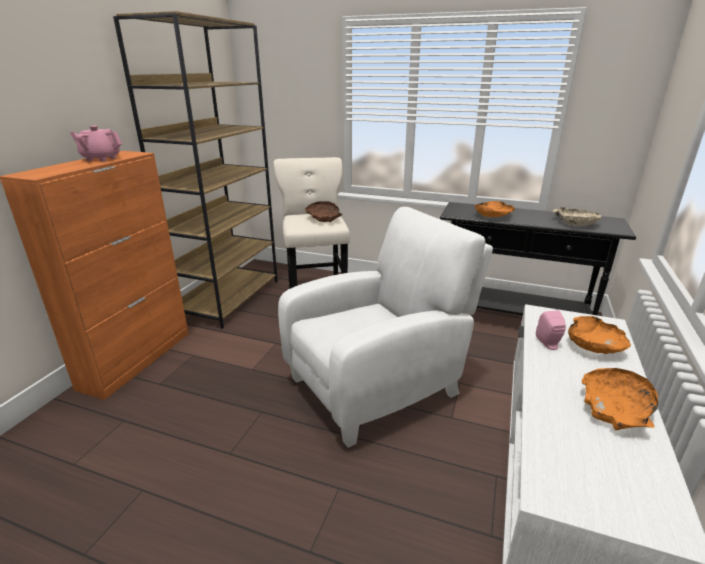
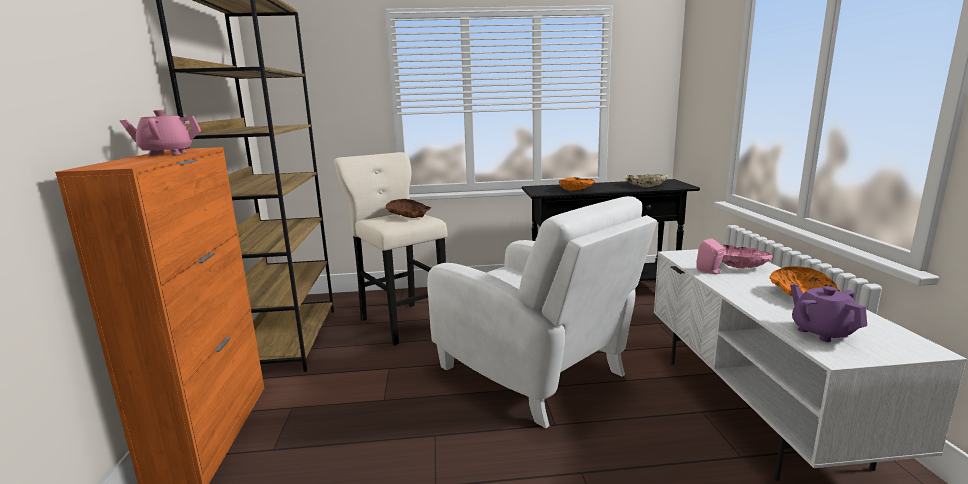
camera: 25 degrees left, 10 degrees down
(379, 384) = (535, 373): white armchair -> white armchair turned 105 degrees clockwise
(573, 461) = (821, 332): none -> purple teapot
(594, 344) = (739, 264): orange bowl -> pink bowl

